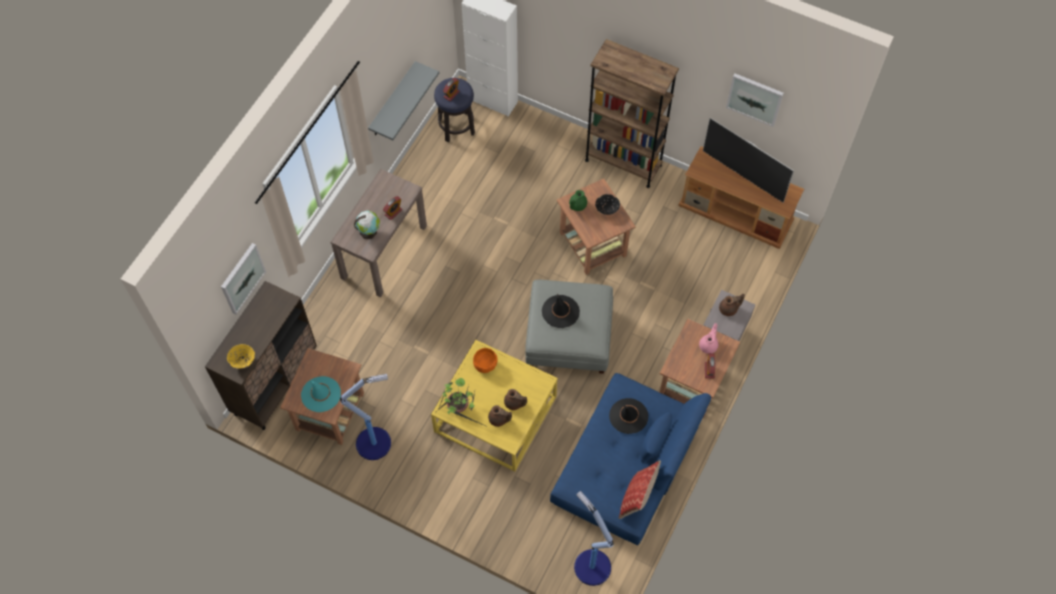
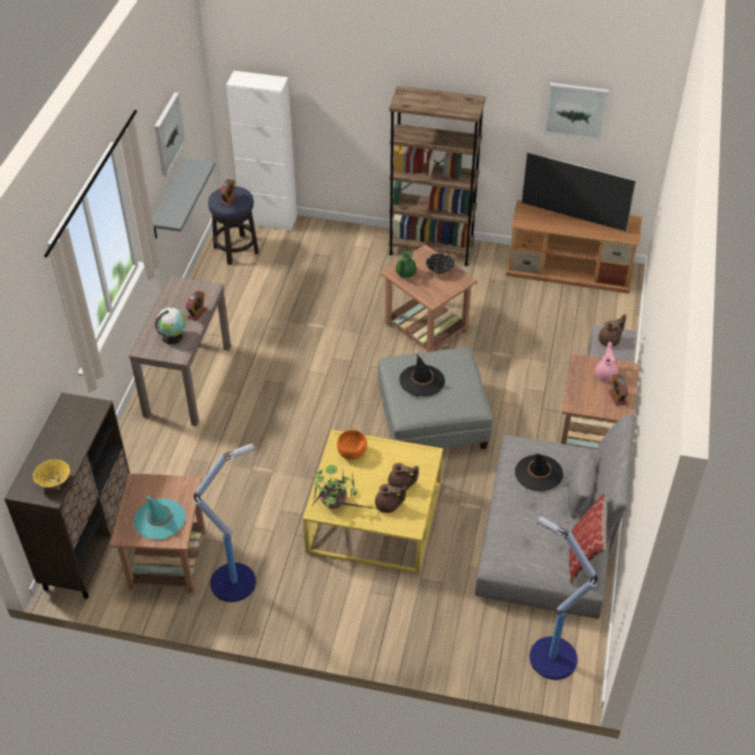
camera: 15 degrees left, 15 degrees down
(242, 278) = (36, 378): picture -> picture (168, 133)
(626, 463) = (549, 534): blue sofa -> grey sofa

